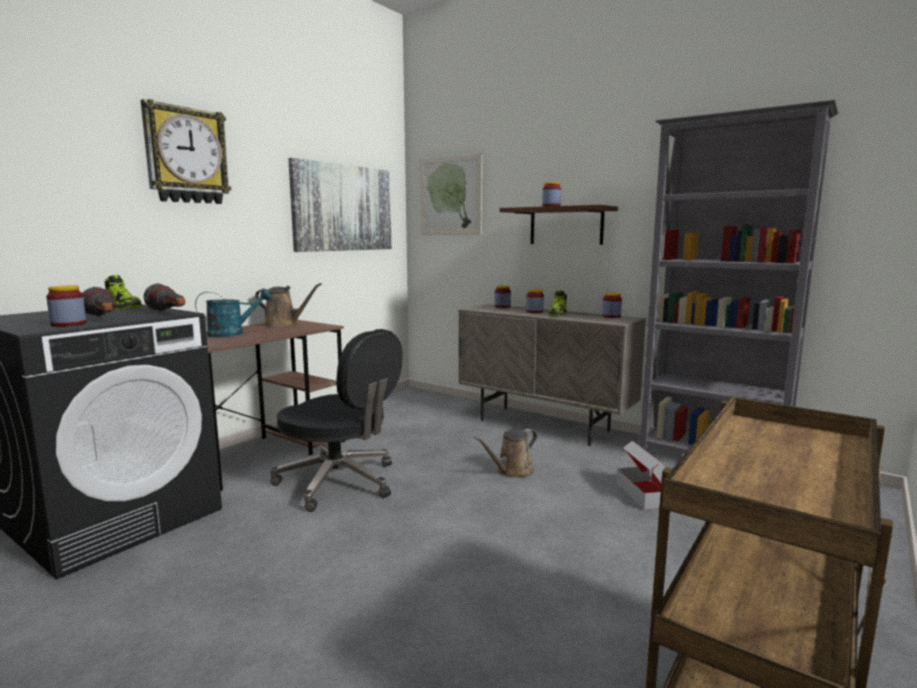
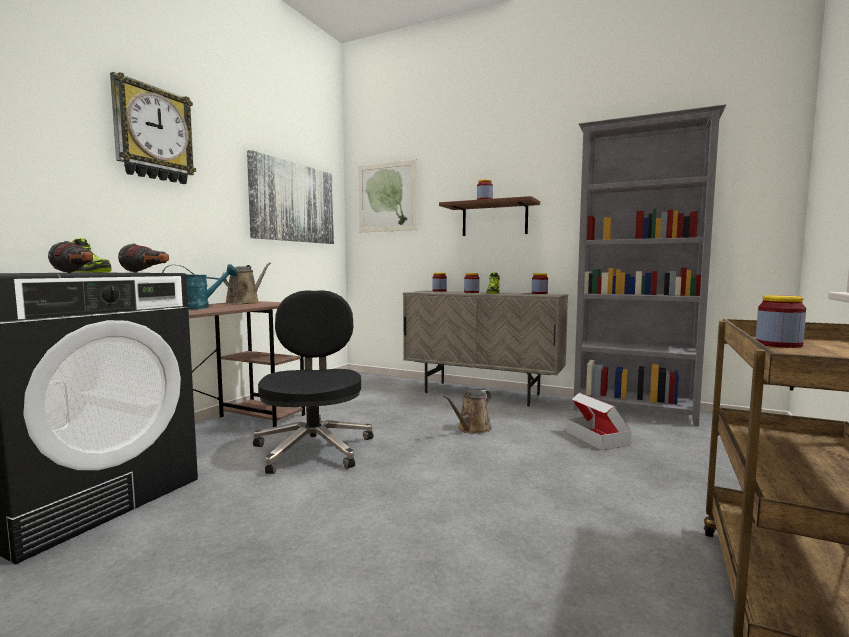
camera: 10 degrees left, 5 degrees down
(68, 324) = (40, 273): jar -> jar (778, 344)
(284, 324) = (245, 303): brown watering can -> brown watering can turned 75 degrees counterclockwise
(340, 482) = (314, 448): black office chair -> black office chair turned 120 degrees counterclockwise

